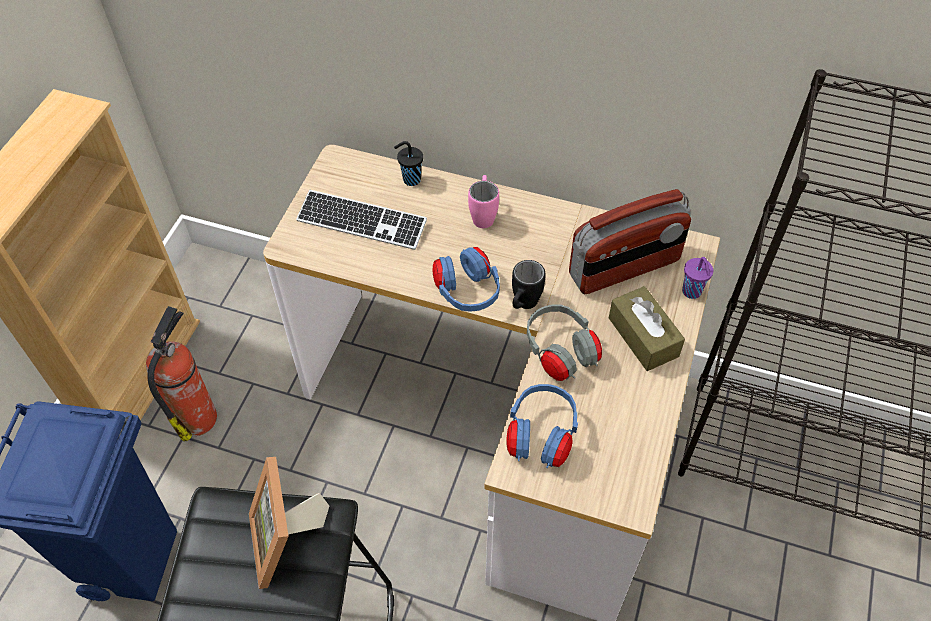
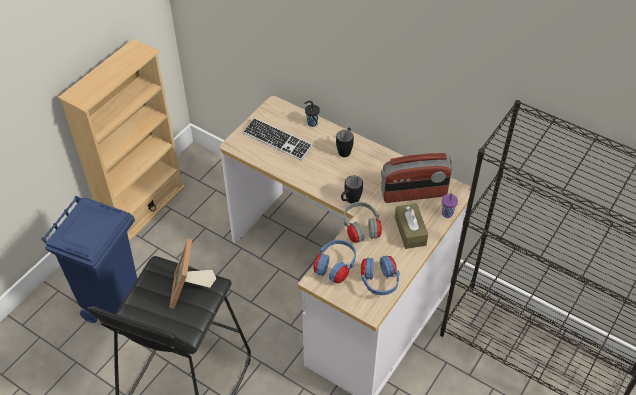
camera: 15 degrees right, 5 degrees down
(197, 416) = (169, 238): fire extinguisher -> none
(467, 292) = (321, 188): blue headphones -> blue headphones (379, 282)
(483, 215) = (345, 150): pink mug -> black mug

